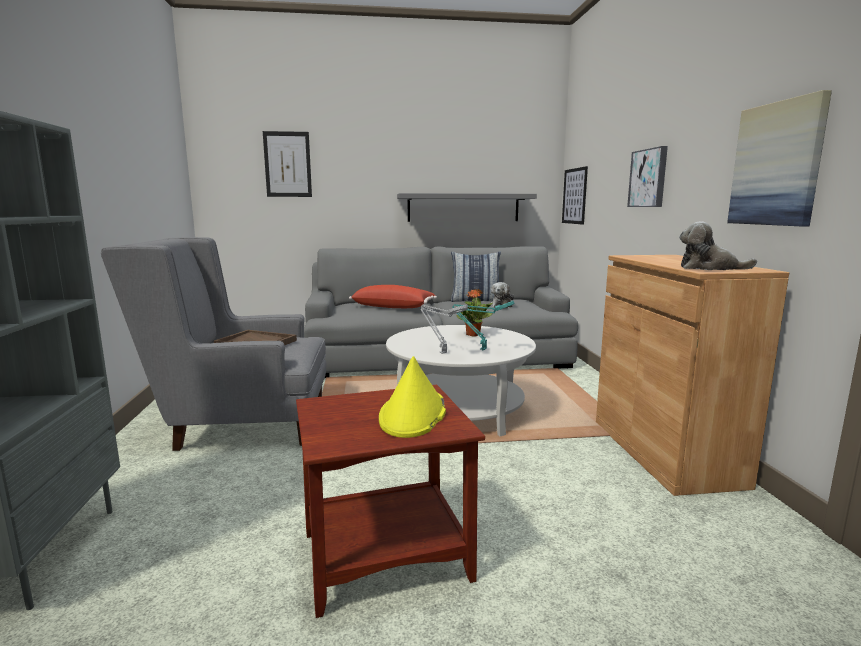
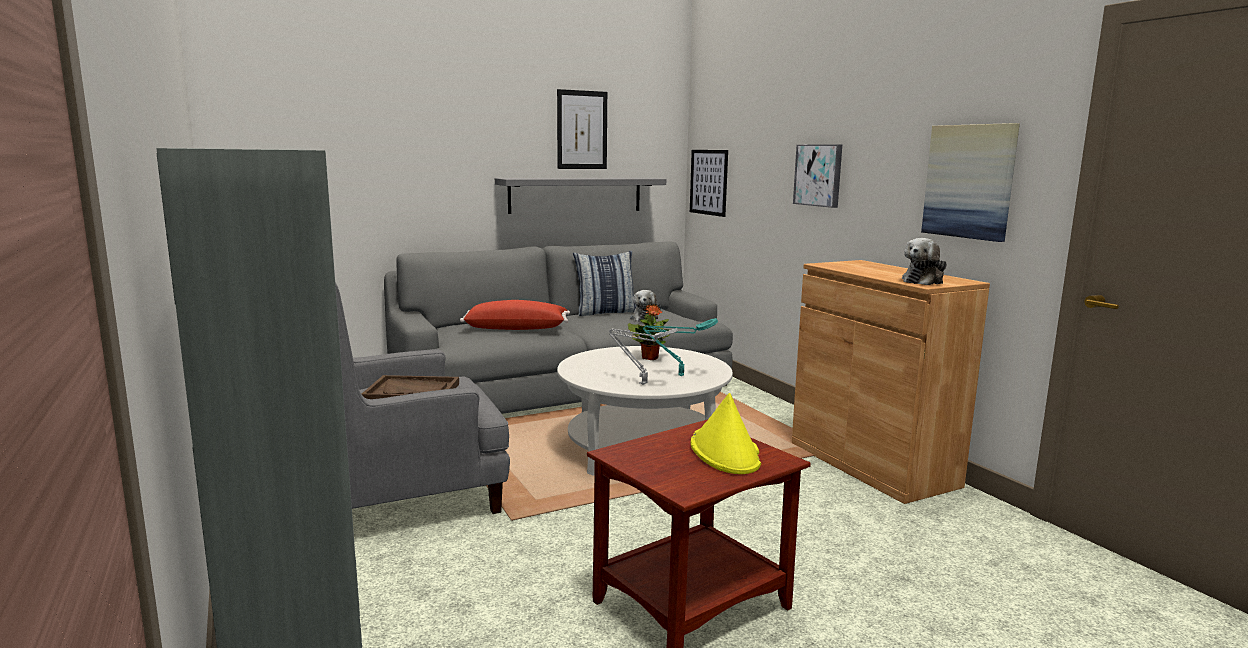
camera: 20 degrees left, 0 degrees up
(287, 164) = (346, 138): picture -> picture (582, 130)
(709, 268) = (924, 281): plush toy -> plush toy turned 45 degrees counterclockwise

